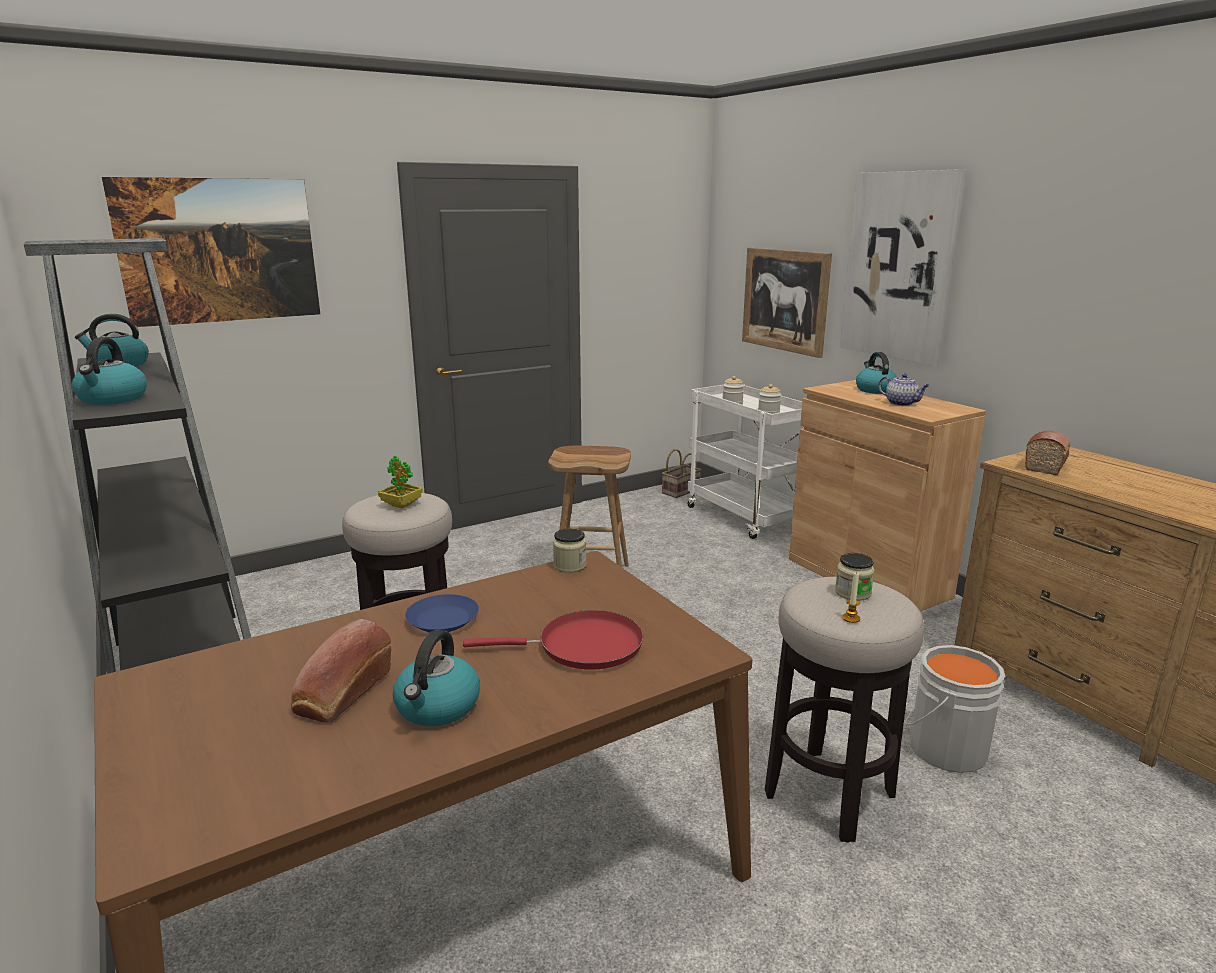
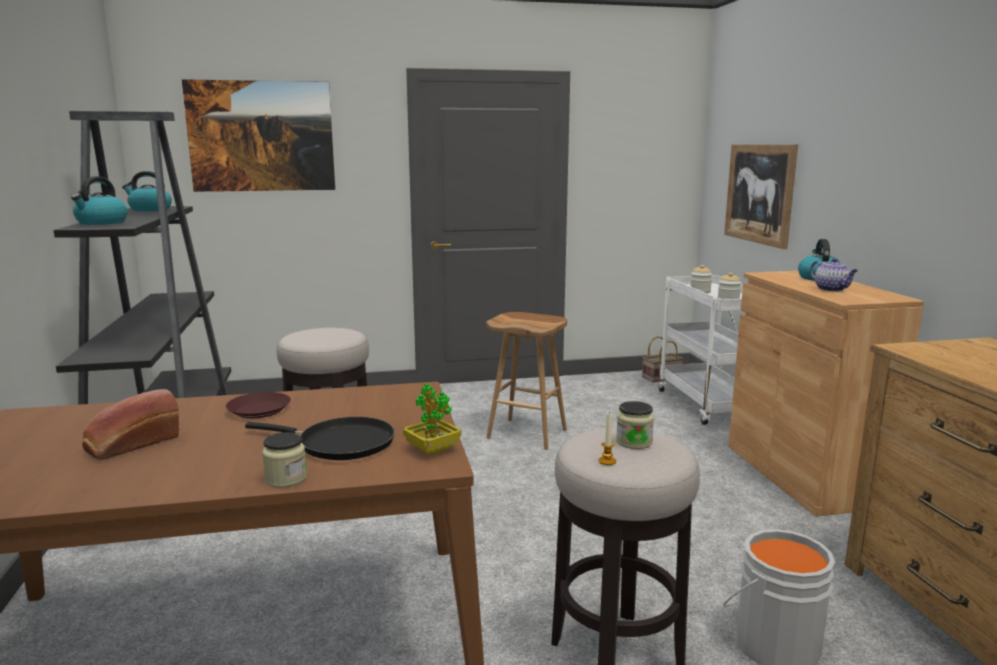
camera: 20 degrees right, 5 degrees down
(401, 505) = (325, 335): potted plant -> potted plant (432, 449)
(437, 707) = (183, 464): kettle -> none
(443, 619) = (260, 410): blue plate -> brown plate
(570, 566) = (401, 389): jar -> jar (286, 479)
(582, 646) = (340, 443): red frying pan -> black frying pan
(899, 266) = (853, 153): picture -> none
(1046, 464) = (948, 353): bread -> none

